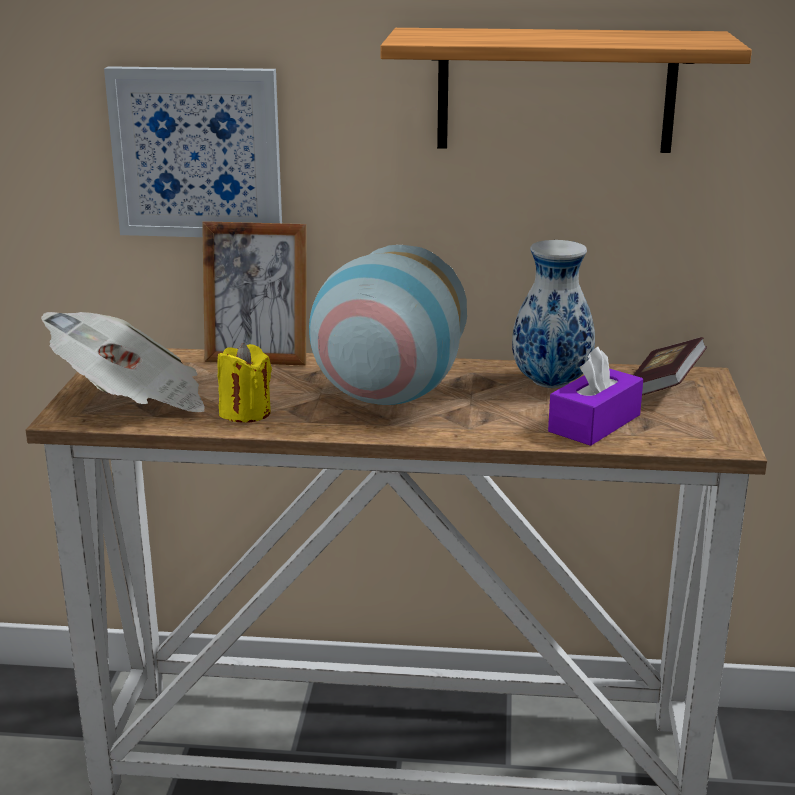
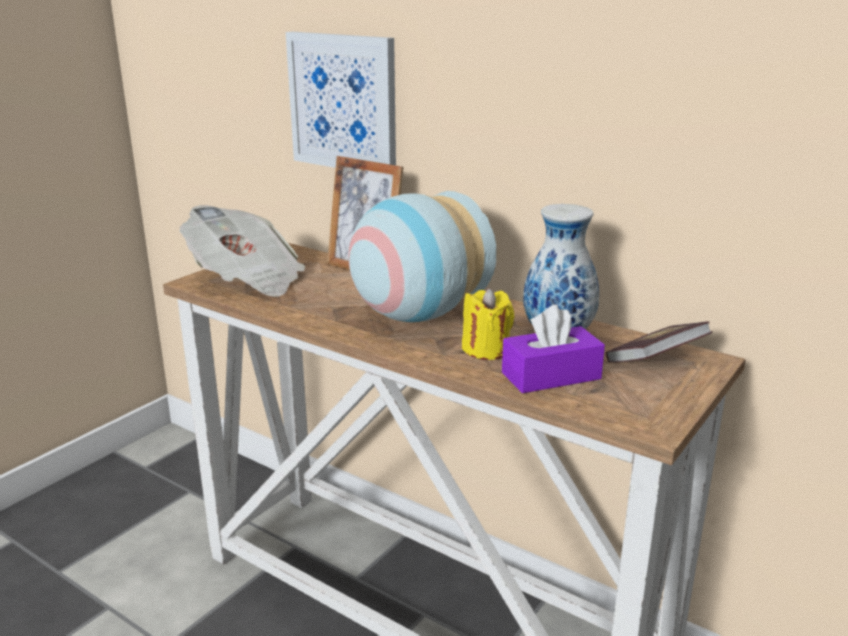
camera: 30 degrees right, 0 degrees up
(245, 412) = (303, 304): yellow candle -> yellow candle (486, 350)
(556, 90) = (603, 67): shelf -> none

